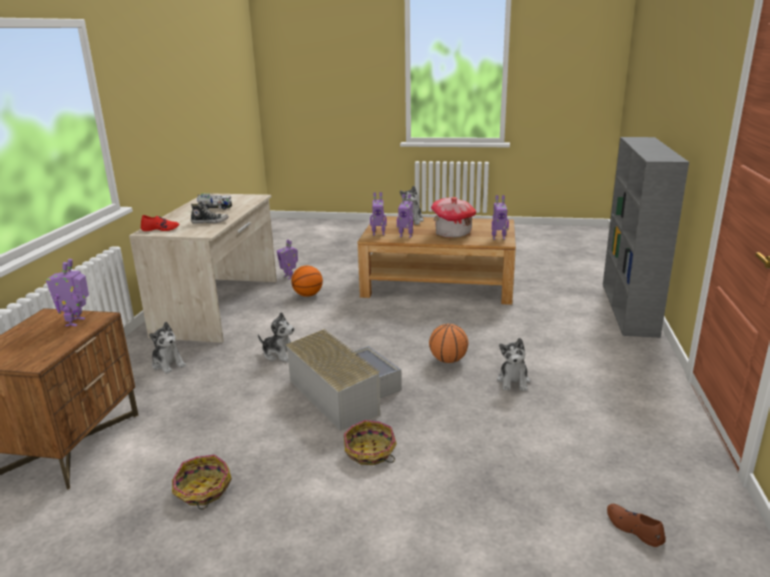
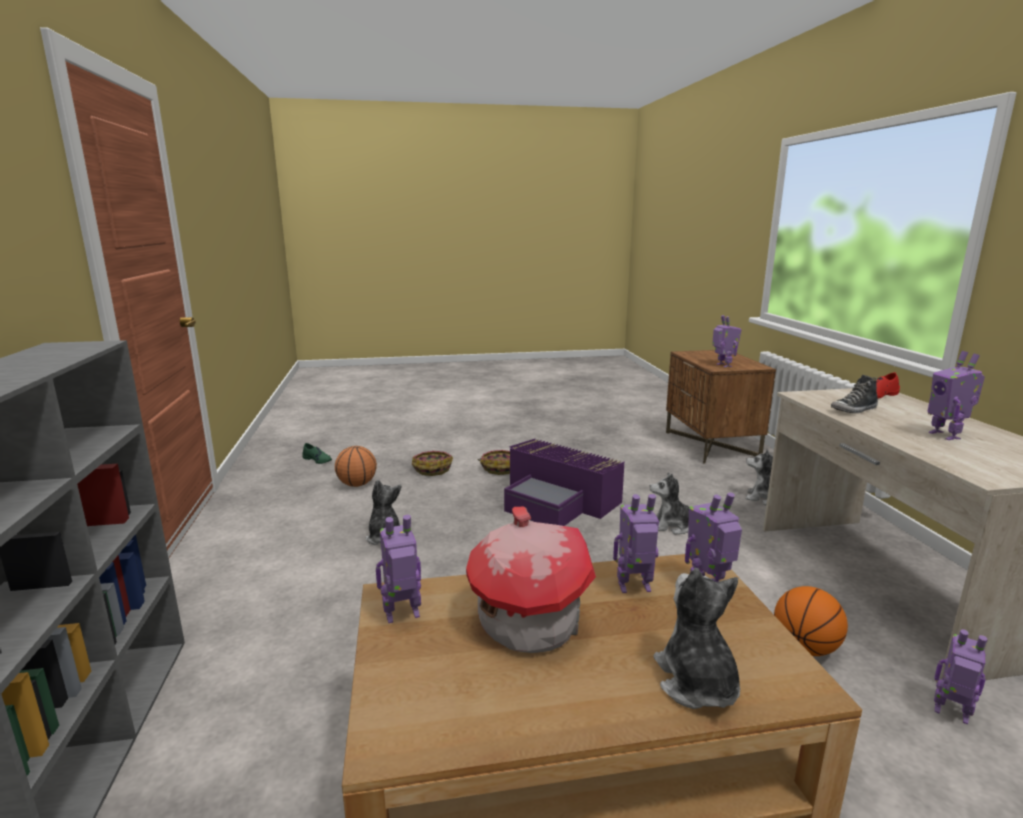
camera: 160 degrees right, 5 degrees down
(202, 491) = (588, 441): basket -> basket (432, 469)
(215, 208) = (945, 435): toy truck -> toy robot
(343, 392) = (559, 501): grey storage box -> purple storage box
(448, 360) = (467, 550): basketball -> basketball (357, 484)
(633, 528) = (317, 460): brown shoe -> green shoe

